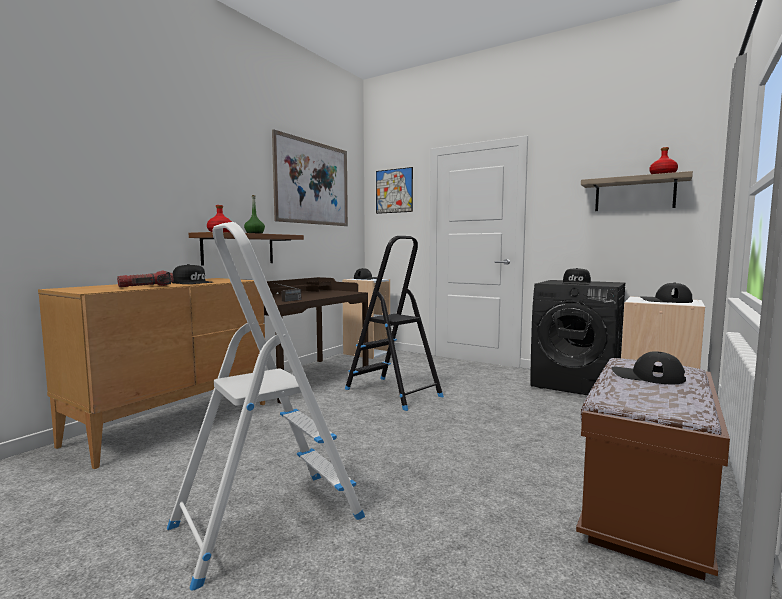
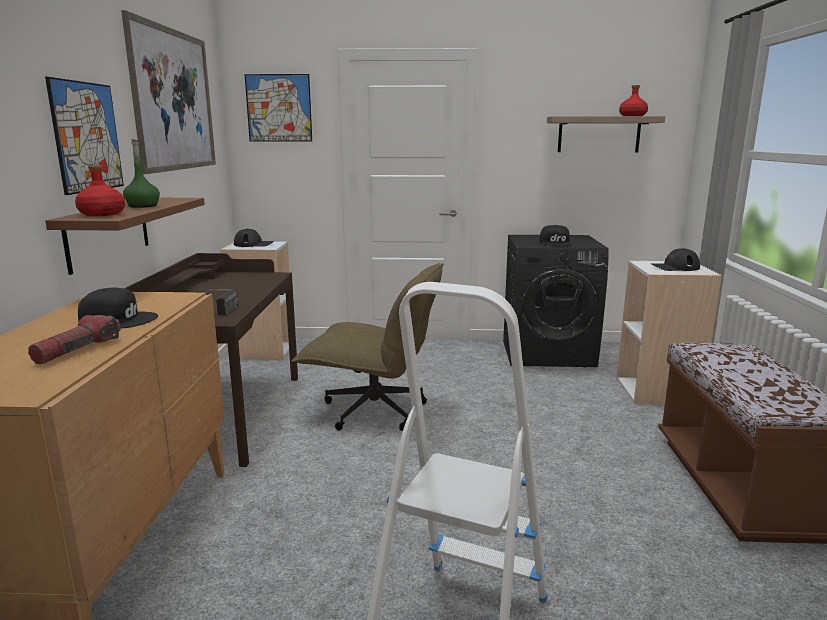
camera: 30 degrees left, 10 degrees up
(230, 194) = (87, 137): none -> picture
(392, 392) = (372, 410): black step ladder -> beige office chair
(647, 376) = (745, 368): black cap -> none

